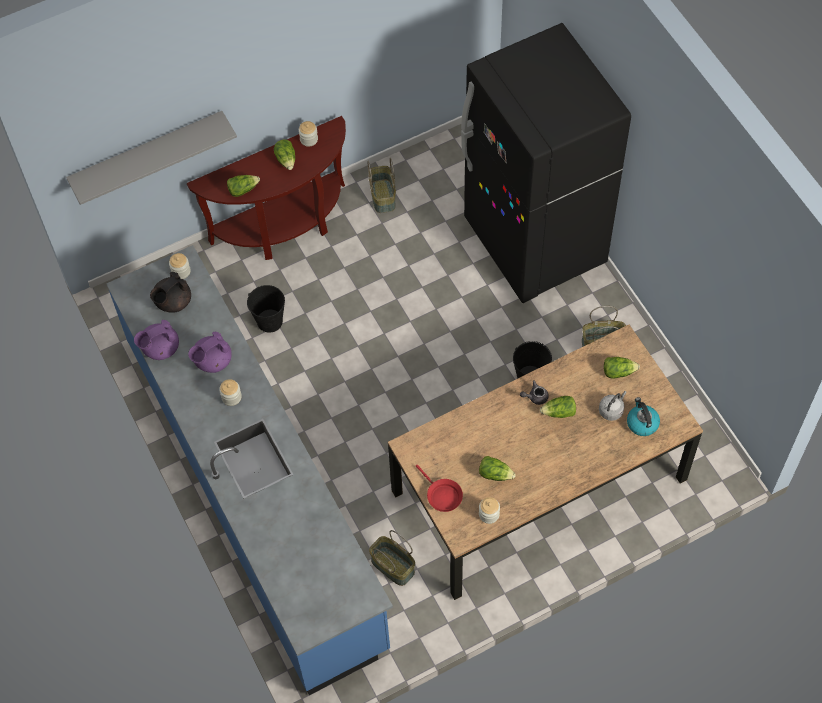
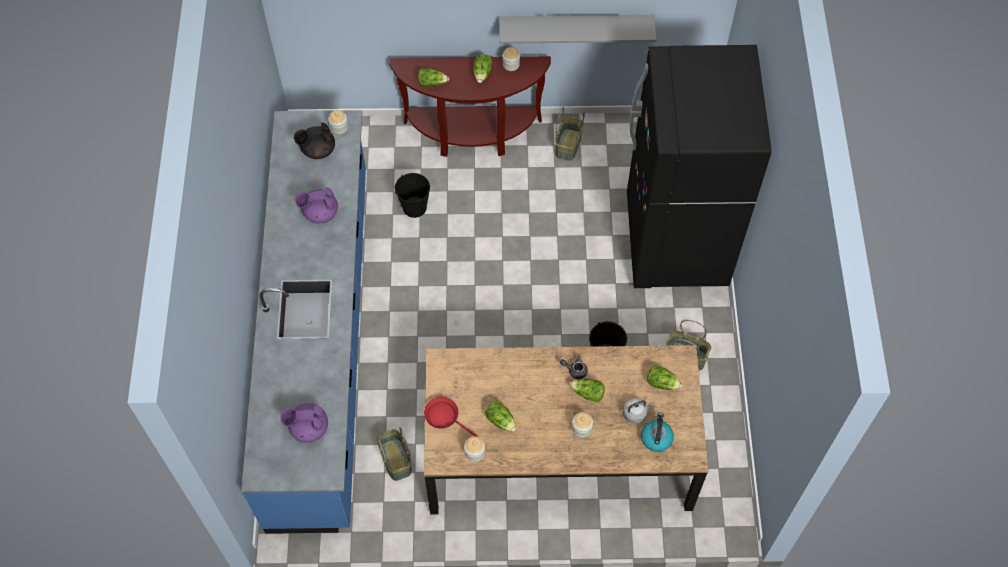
camera: 25 degrees right, 0 degrees up
(147, 153) = (357, 16): grey shelf -> grey shelf (576, 26)
(160, 348) = (285, 183): purple teapot -> purple teapot (308, 428)
(231, 397) = (317, 250): jar -> jar (581, 428)
(442, 495) = (444, 417): red frying pan -> red frying pan turned 135 degrees clockwise

